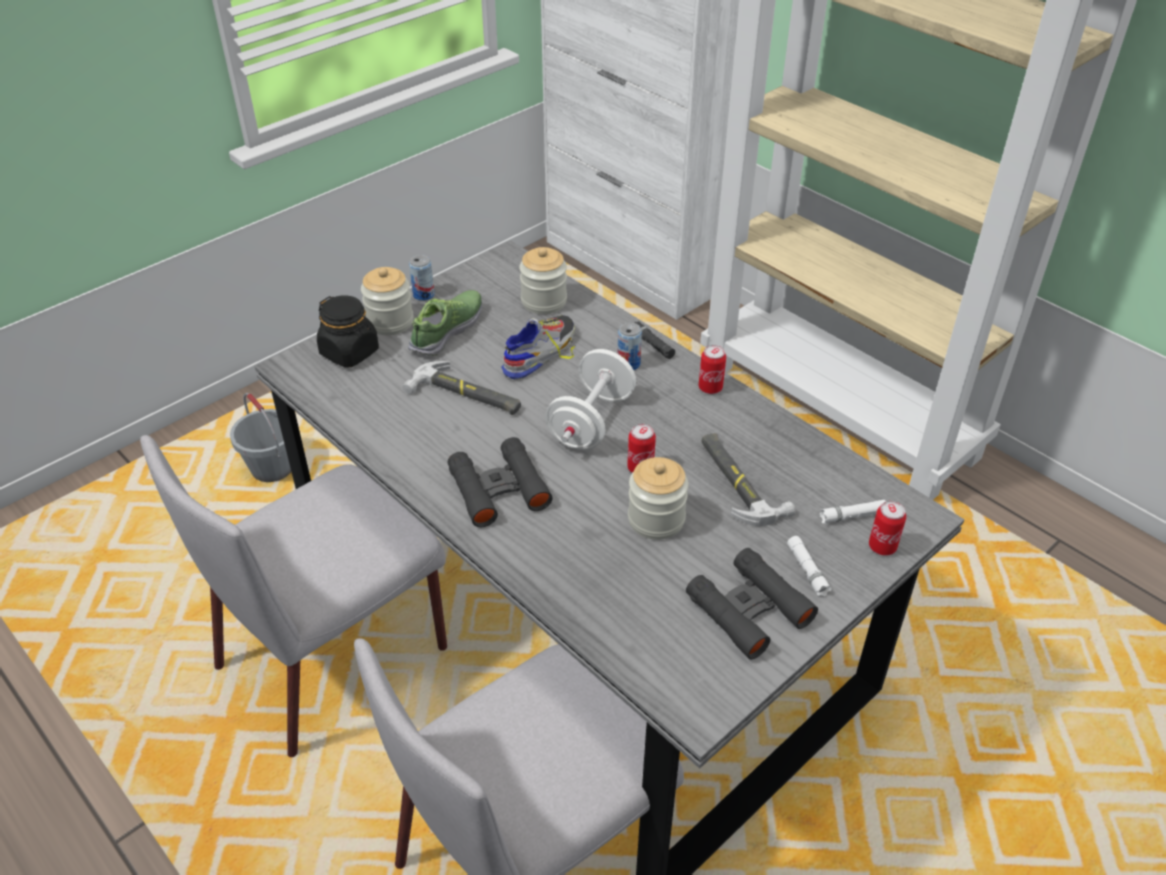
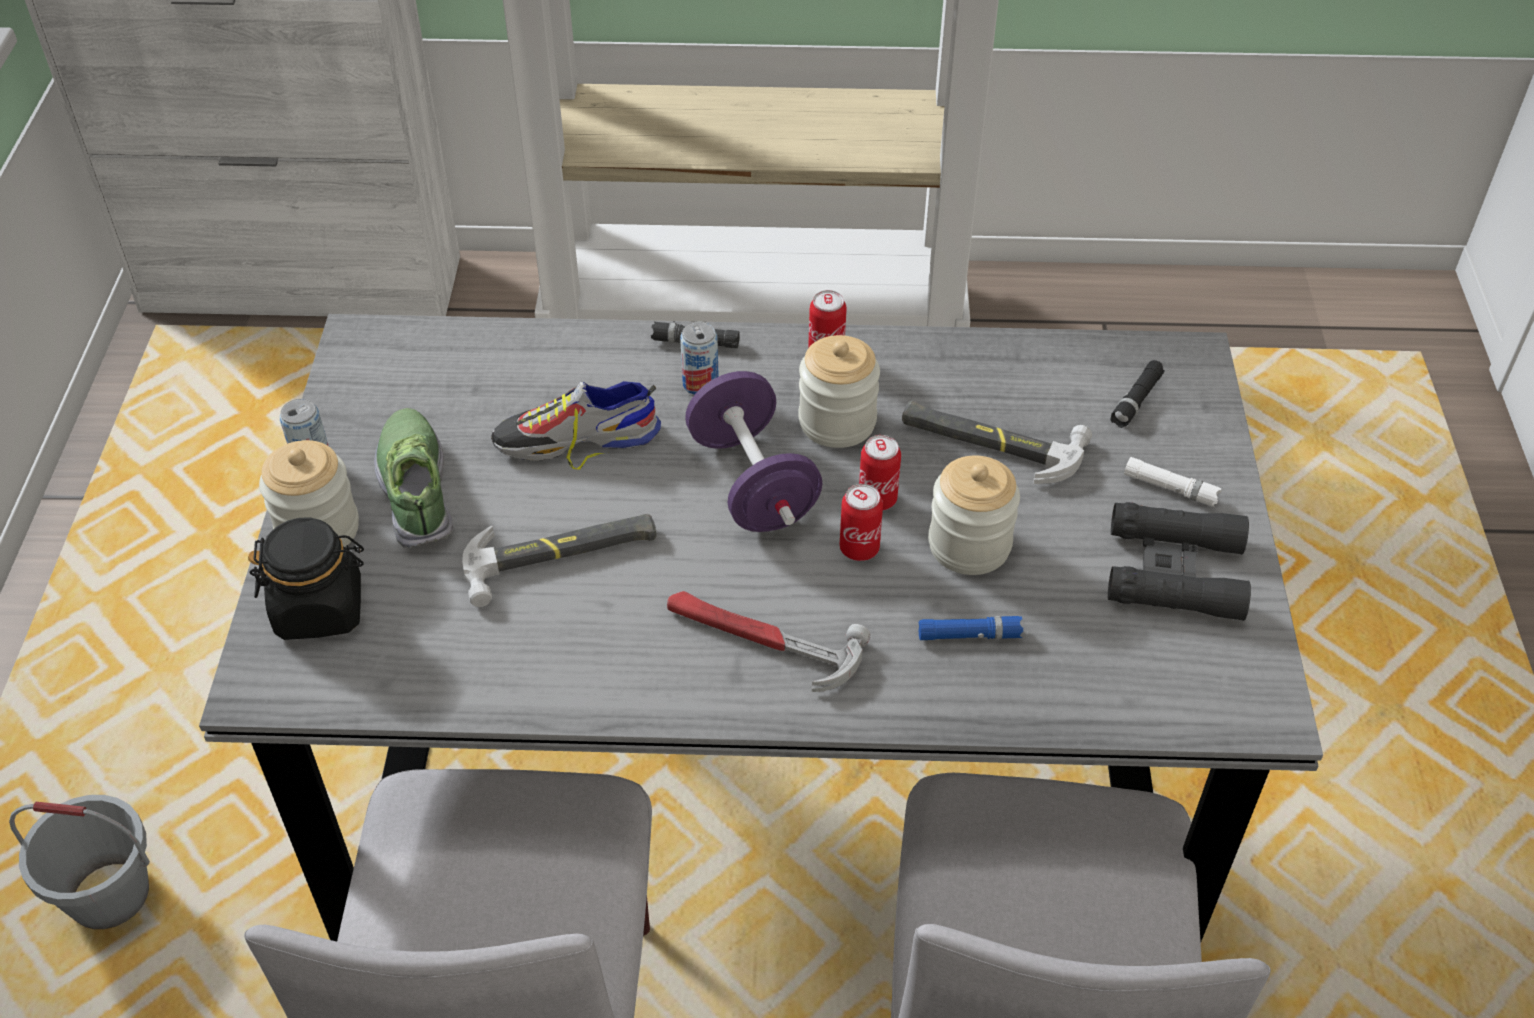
camera: 45 degrees left, 5 degrees up
(498, 489) = (761, 641): black binoculars -> hammer
(540, 352) = (576, 439): shoe -> shoe turned 90 degrees counterclockwise
(544, 301) = (490, 370): jar -> jar (837, 422)
(591, 422) = (753, 483): white dumbbell -> purple dumbbell
(597, 558) = (969, 635): none -> blue flashlight
(852, 516) = (1136, 400): white flashlight -> black flashlight
(882, 547) = (1199, 413): can -> can (859, 548)

